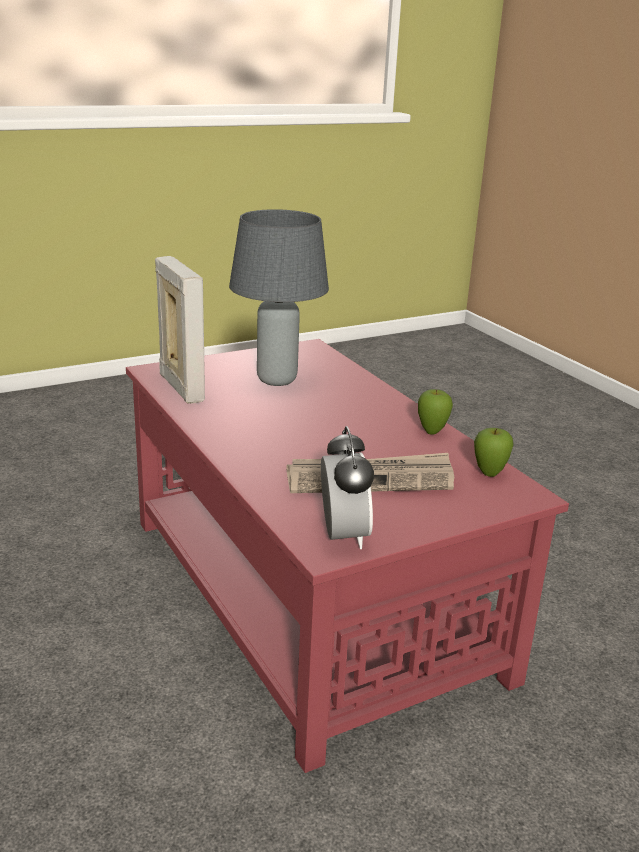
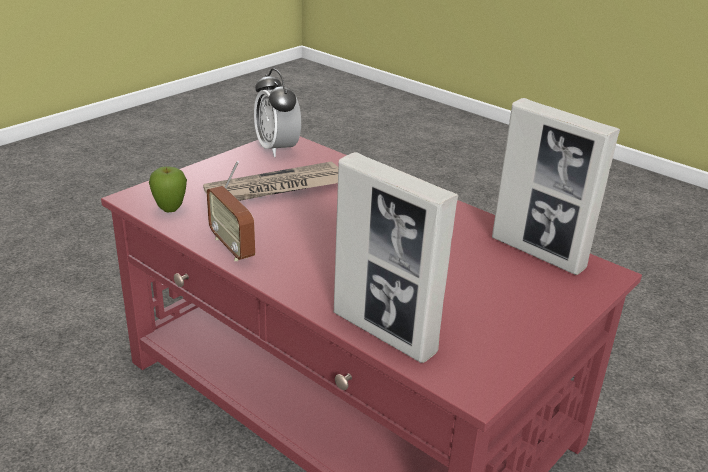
camera: 160 degrees right, 5 degrees up
(278, 380) = (451, 291): grey table lamp -> none
(344, 370) = (384, 333): none -> picture frame
(432, 432) = (232, 247): apple -> radio

